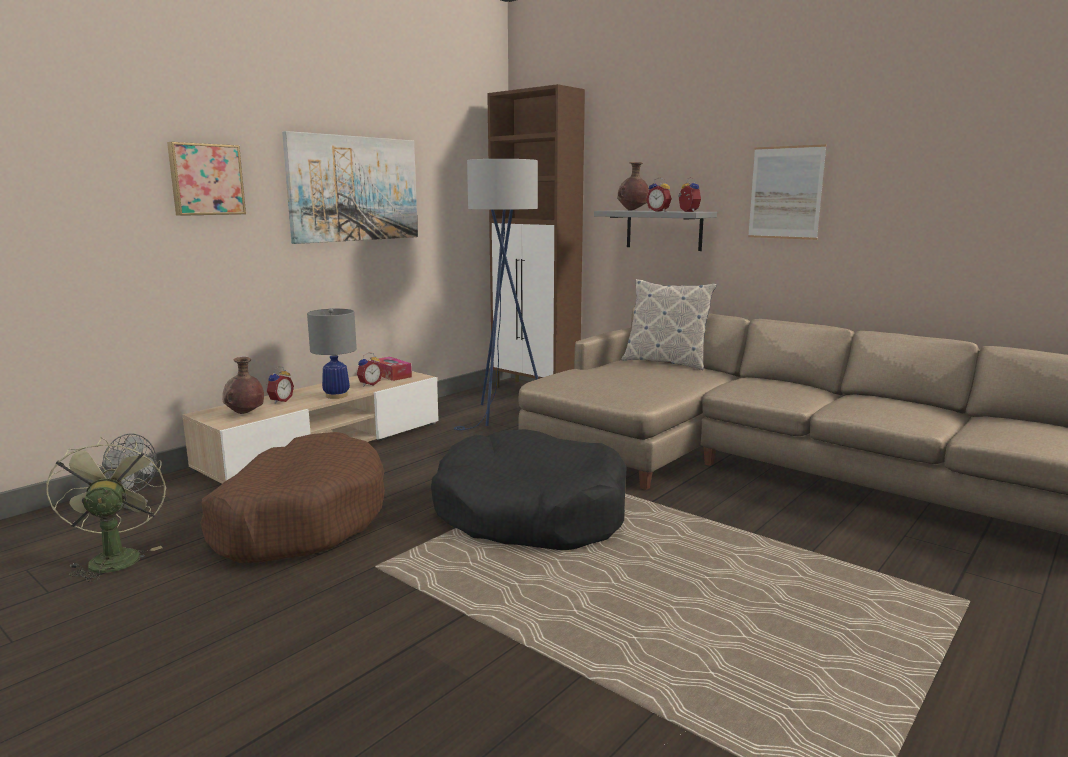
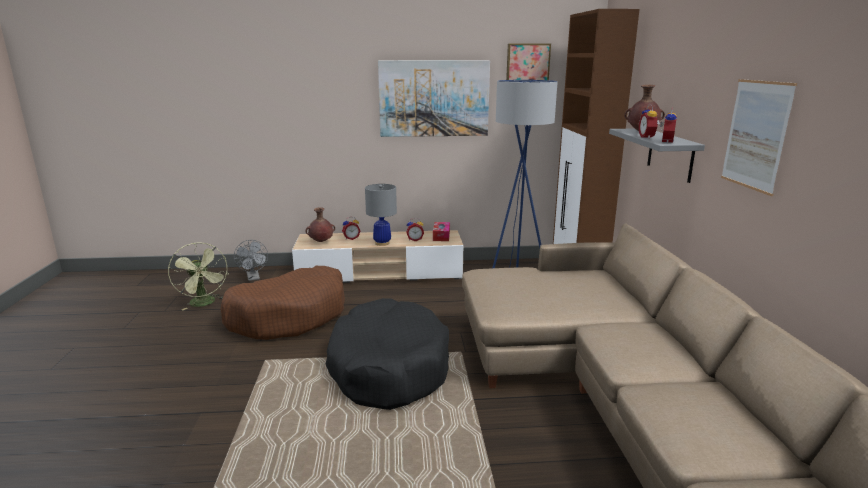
camera: 45 degrees right, 5 degrees up
(114, 557) = (204, 304): green fan -> green fan turned 120 degrees clockwise
(206, 179) = (323, 94): picture -> picture (527, 66)
(666, 362) = (612, 284): pillow -> none

